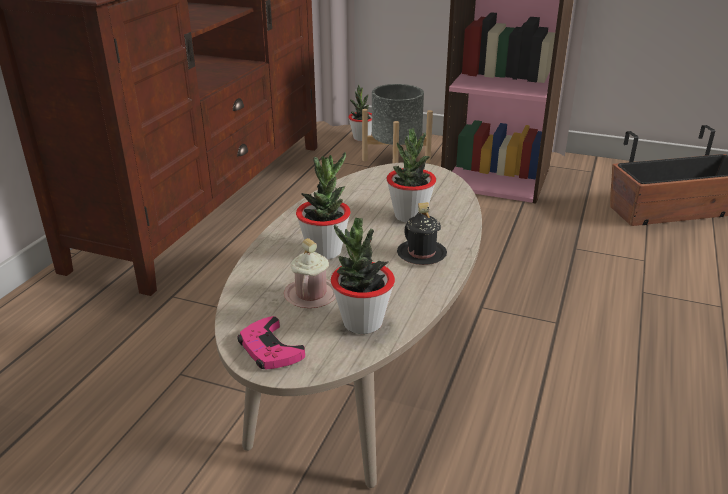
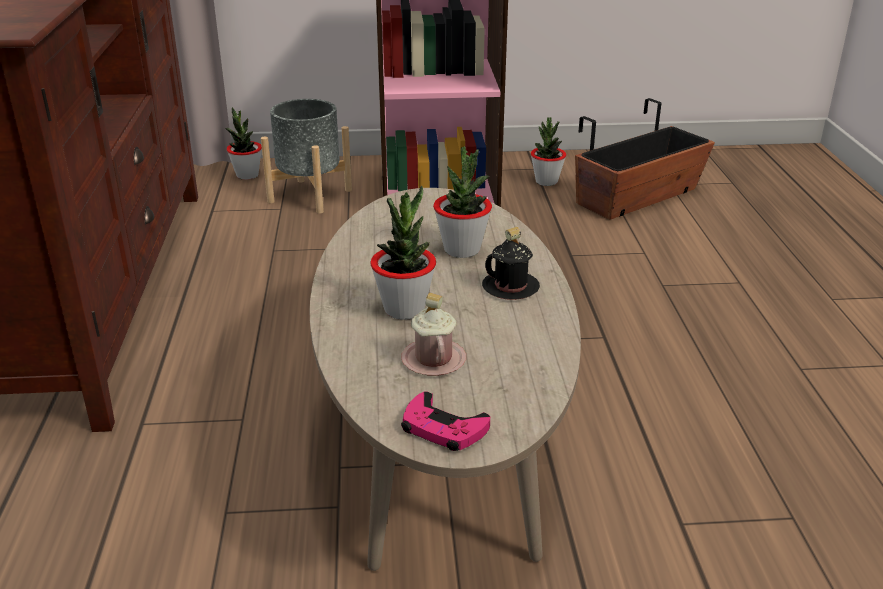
camera: 25 degrees left, 0 degrees up
(362, 323) = (514, 374): potted plant -> potted plant (546, 182)

